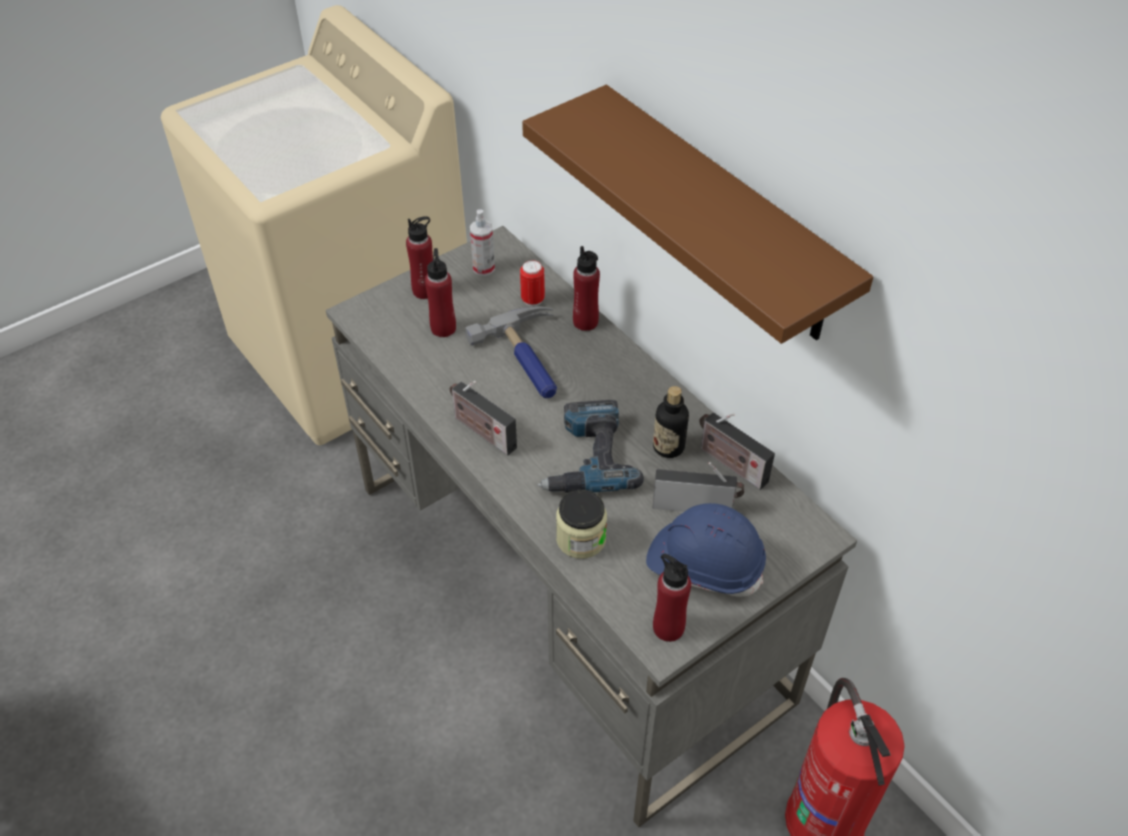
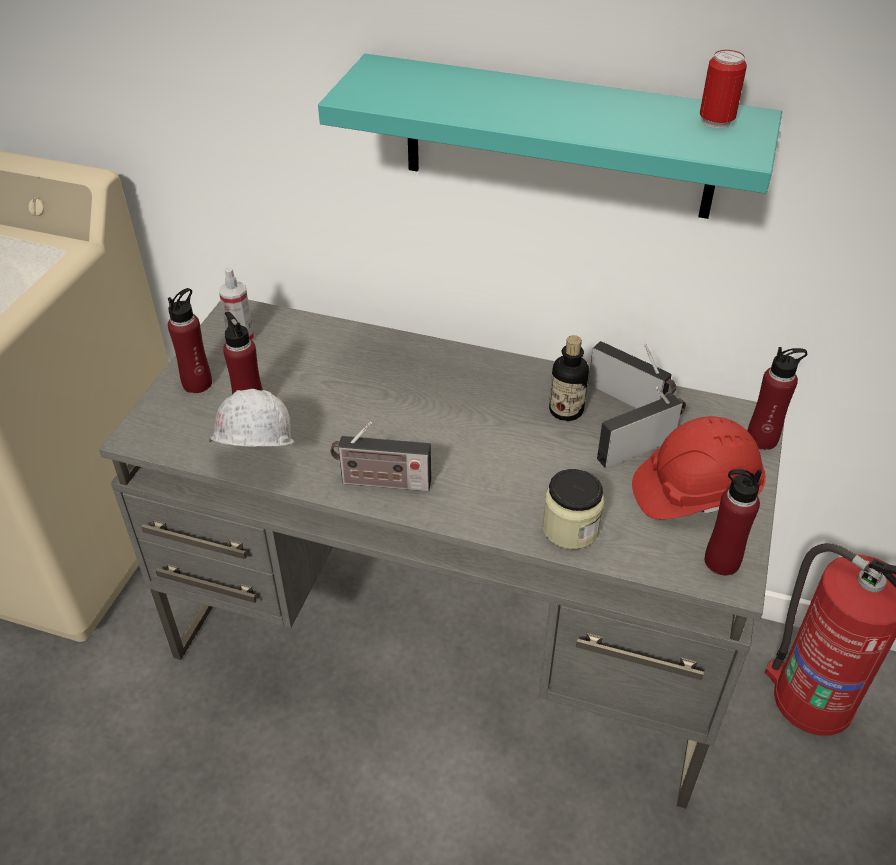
camera: 35 degrees left, 5 degrees down
(410, 373) = (254, 465): none -> white hard hat
(530, 360) = (366, 397): hammer -> none
(533, 300) = (318, 345): can -> can (716, 122)
(585, 322) = (387, 342): red bottle -> red bottle (762, 439)
(586, 457) = (503, 455): power drill -> none
(704, 564) = (695, 491): blue hard hat -> red hard hat
(722, 216) = (558, 138): brown shelf -> turquoise shelf
(730, 463) = (629, 398): radio -> radio turned 150 degrees counterclockwise

